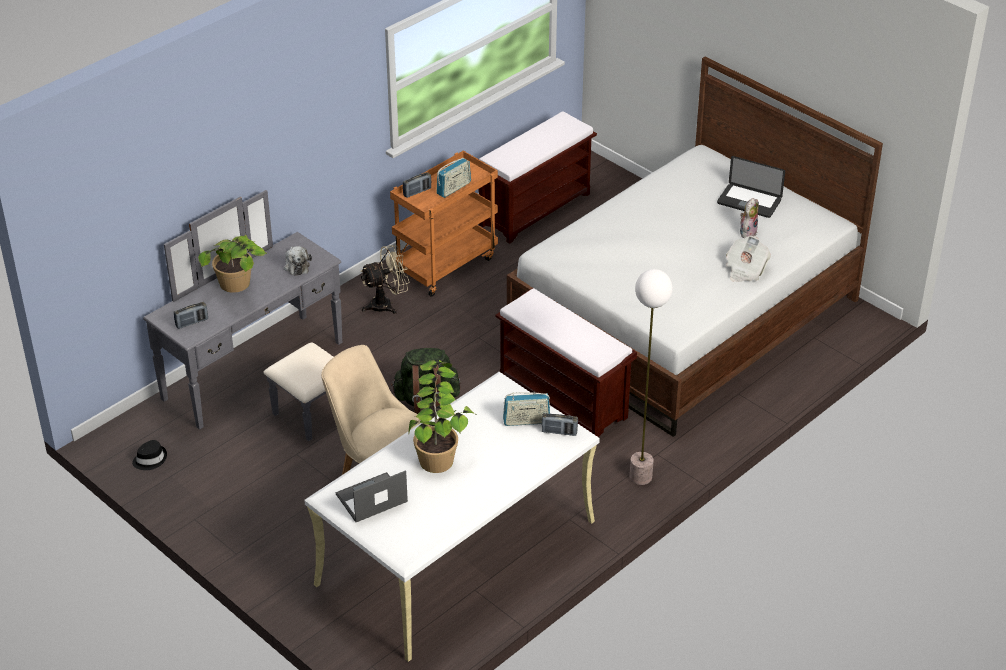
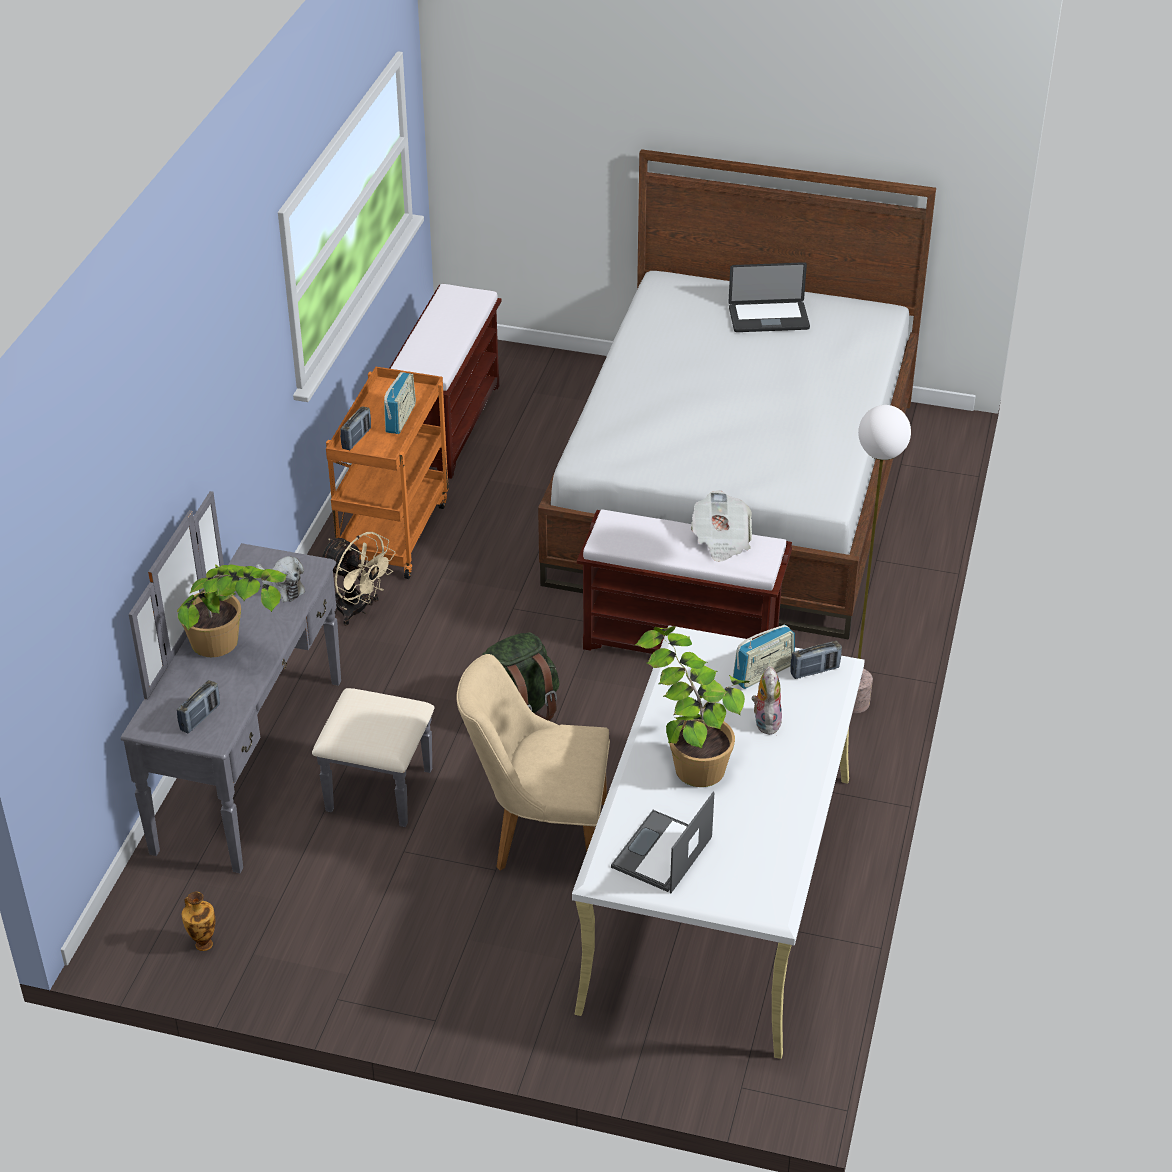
camera: 30 degrees left, 0 degrees up
(150, 459) = (203, 943): black hat -> vase
(386, 304) = (358, 610): beige fan -> beige fan turned 90 degrees clockwise
(745, 270) = (838, 398): newspaper -> newspaper (721, 540)
(747, 232) = (799, 354): plush toy -> plush toy (765, 721)

